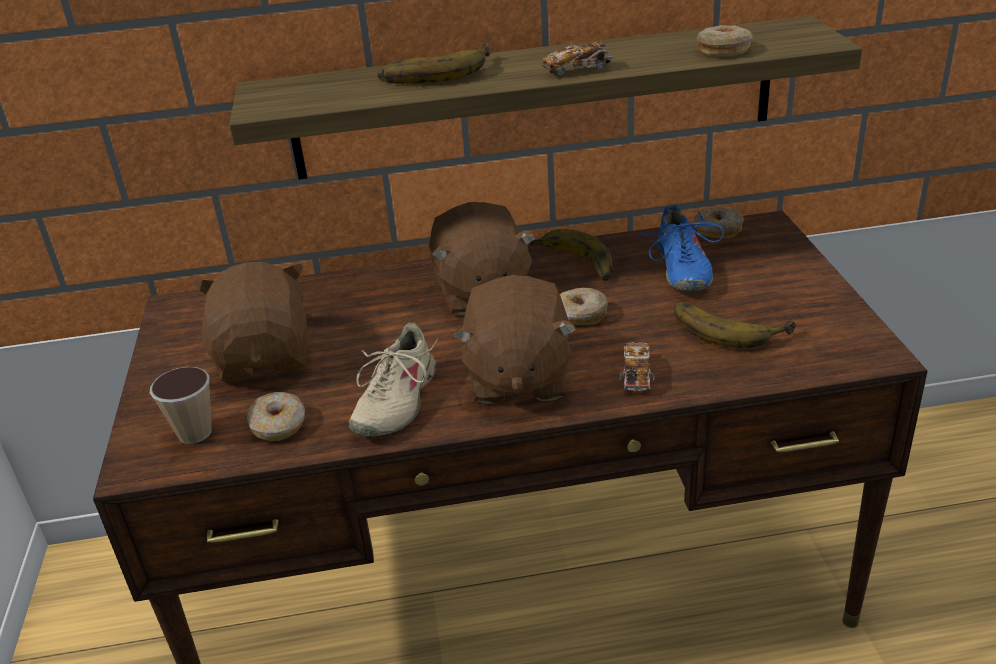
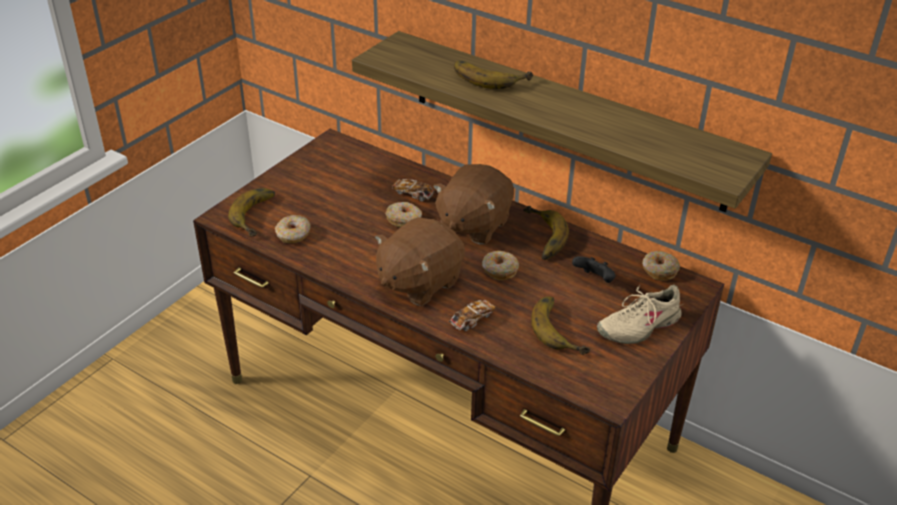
camera: 40 degrees right, 5 degrees up
(194, 433) = (260, 215): cup -> banana
(265, 357) = (332, 196): brown plush toy -> none
(395, 402) = (351, 257): beige shoe -> beige shoe (638, 326)
(577, 70) = (555, 117): toy car -> toy car (413, 195)
(681, 269) = (594, 280): blue shoe -> black game controller
(723, 50) = (657, 149): donut -> donut (404, 219)

